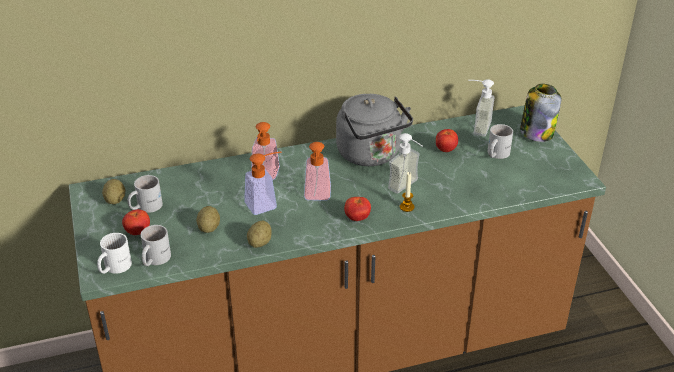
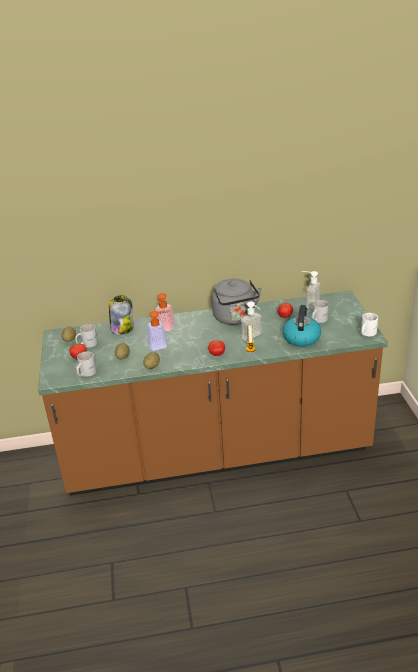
camera: 10 degrees right, 5 degrees down
(113, 267) = (60, 376): white mug -> white mug (366, 333)
(317, 197) = (194, 342): soap dispenser -> none
(478, 185) = (301, 338): none -> kettle
(536, 132) = (349, 307): jar -> jar (122, 328)

